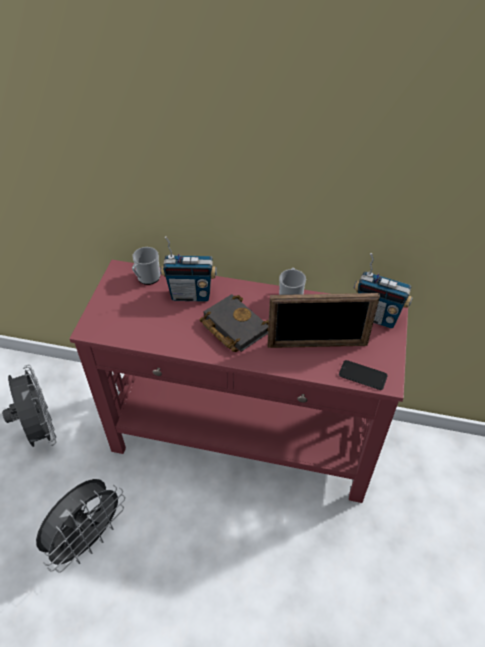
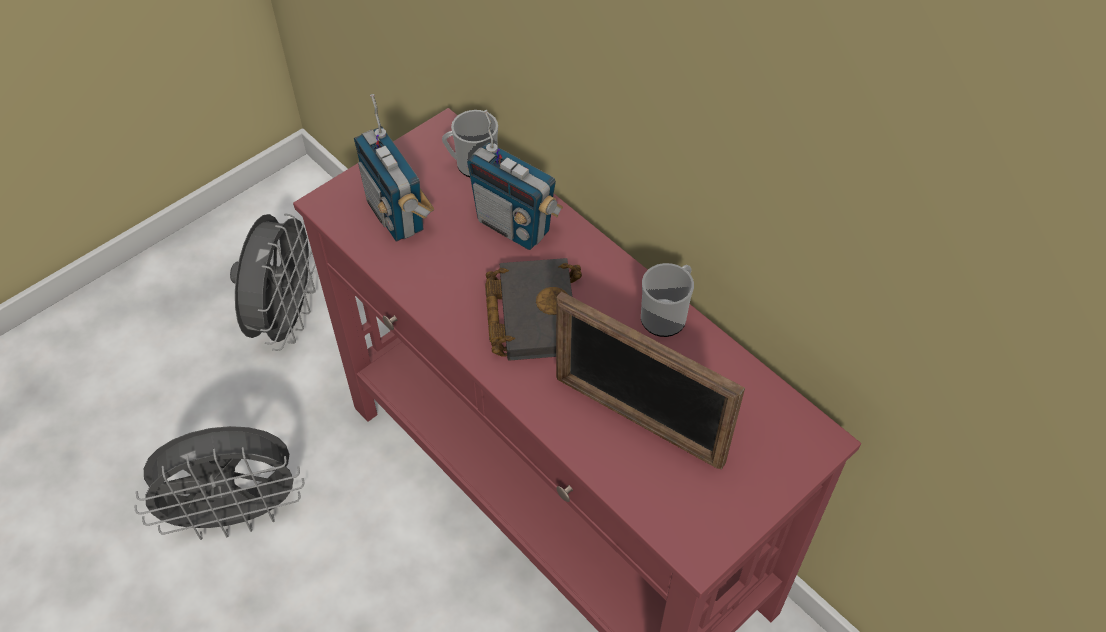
camera: 35 degrees right, 5 degrees up
(362, 375) = (666, 514): phone -> none
(376, 317) = (784, 430): radio -> radio (397, 215)

